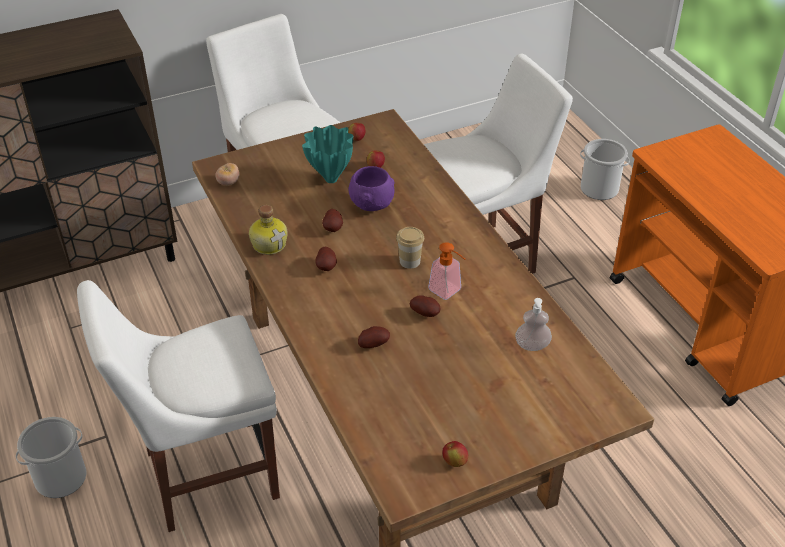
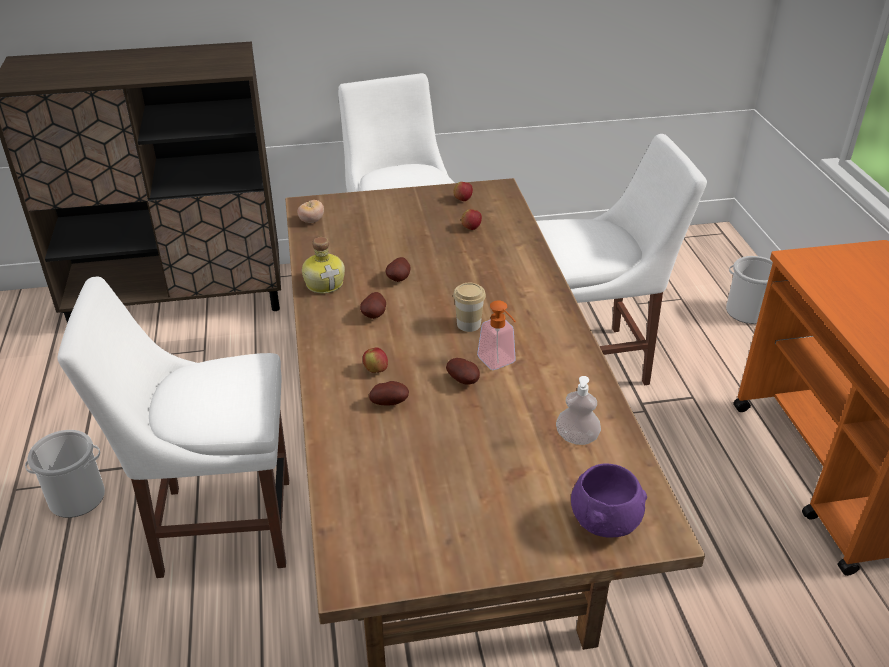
camera: 15 degrees right, 5 degrees down
(330, 179) = (418, 232): turquoise vase -> none
(371, 206) = (450, 264): purple bowl -> purple bowl (603, 524)
(454, 462) = (428, 554): apple -> apple (375, 370)

